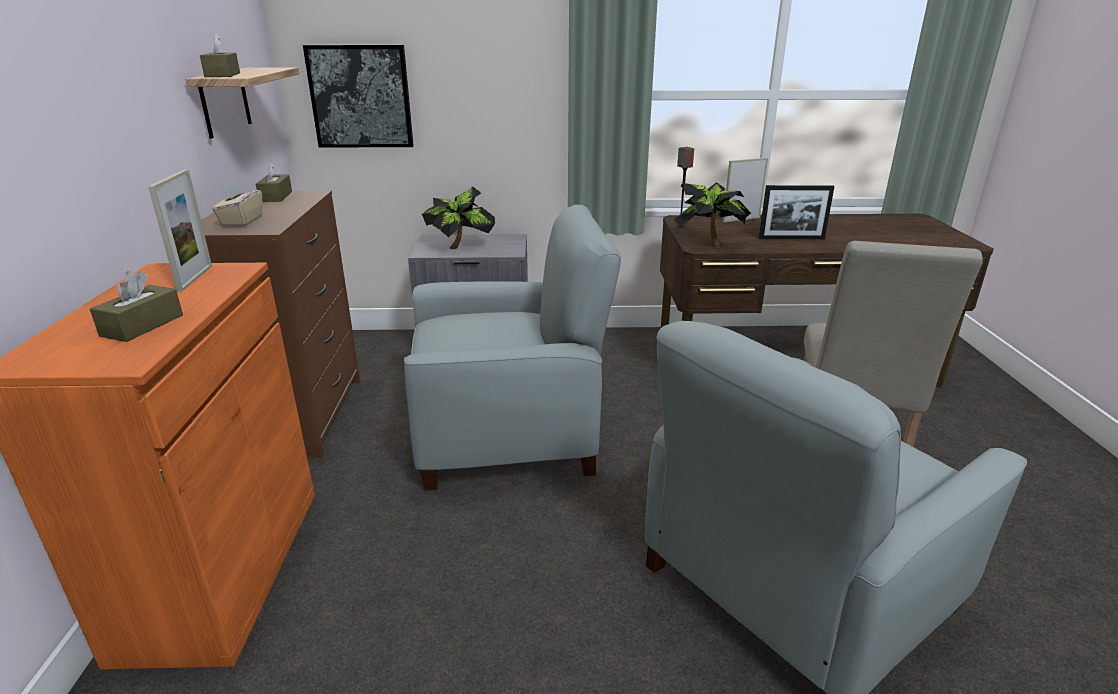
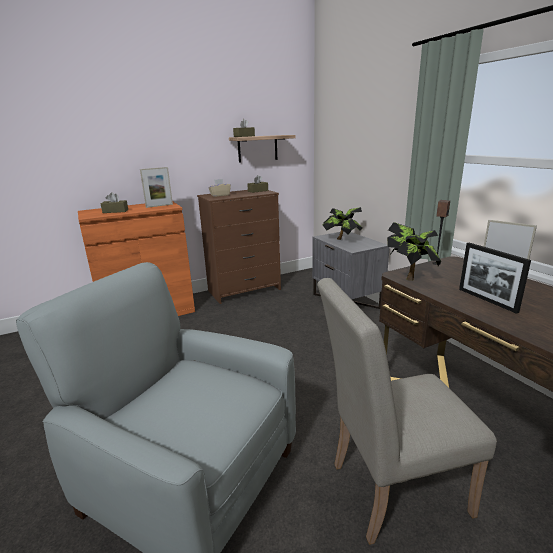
camera: 65 degrees right, 5 degrees down
(361, 97) = (336, 151): picture -> none
(509, 432) = (272, 336): grey armchair -> none

